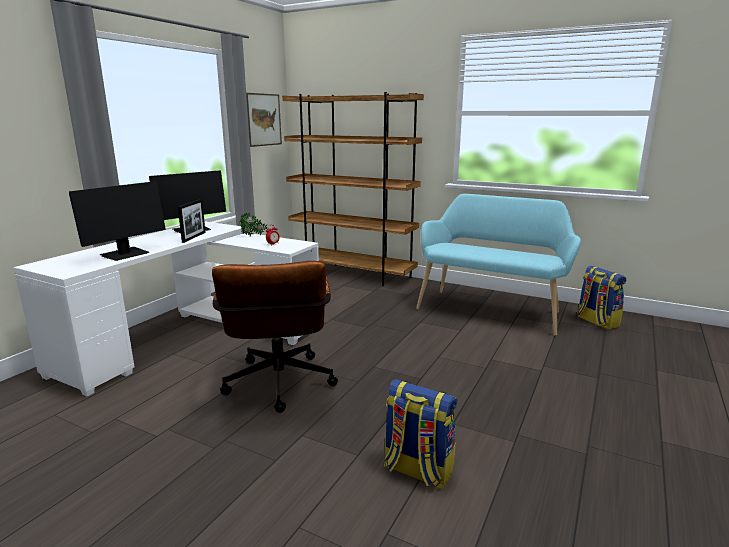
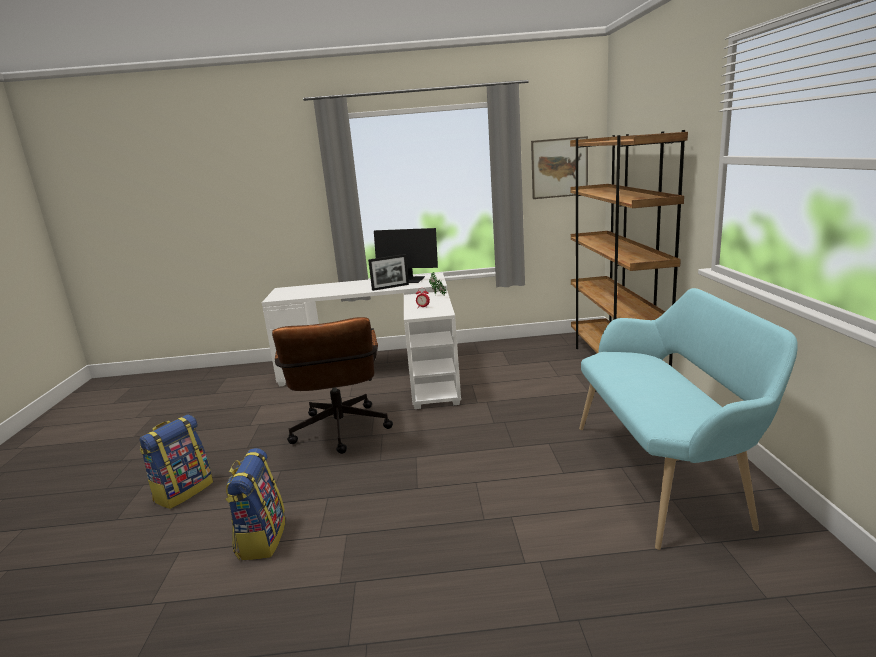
camera: 60 degrees right, 0 degrees up
(125, 254) = (324, 292): monitor -> none
(279, 387) = (340, 433): brown office chair -> brown office chair turned 60 degrees counterclockwise
(596, 322) = (787, 581): backpack -> backpack (183, 491)

